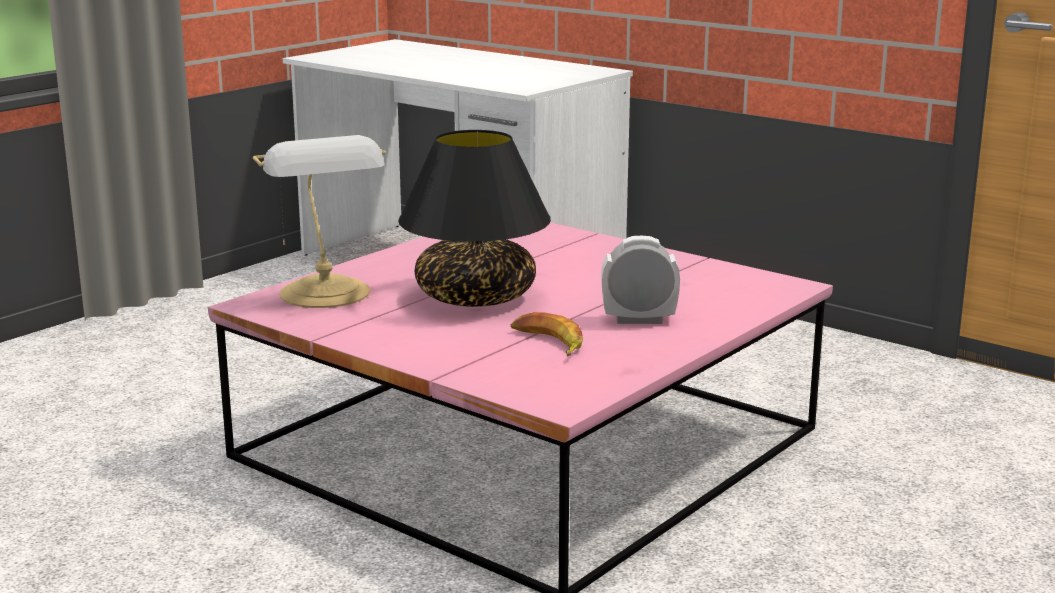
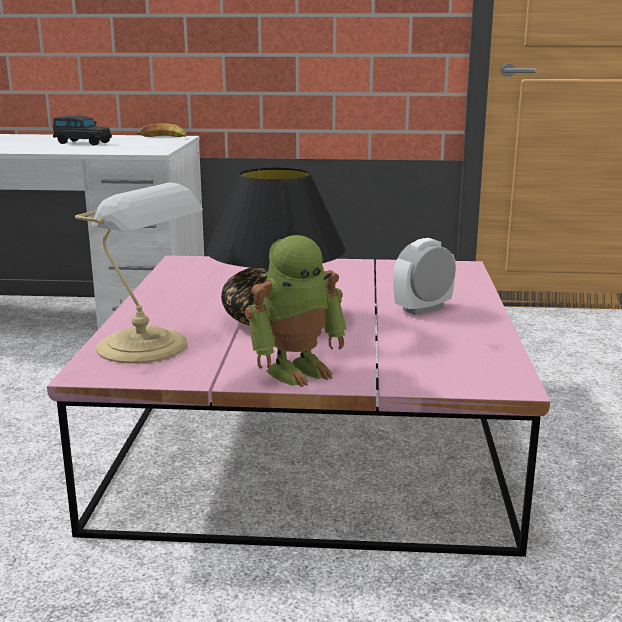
camera: 35 degrees left, 0 degrees up
(407, 343) = (297, 369): none -> toy robot
(485, 68) = (82, 143): none -> black toy car
(547, 343) = (400, 341): banana -> banana (164, 137)

